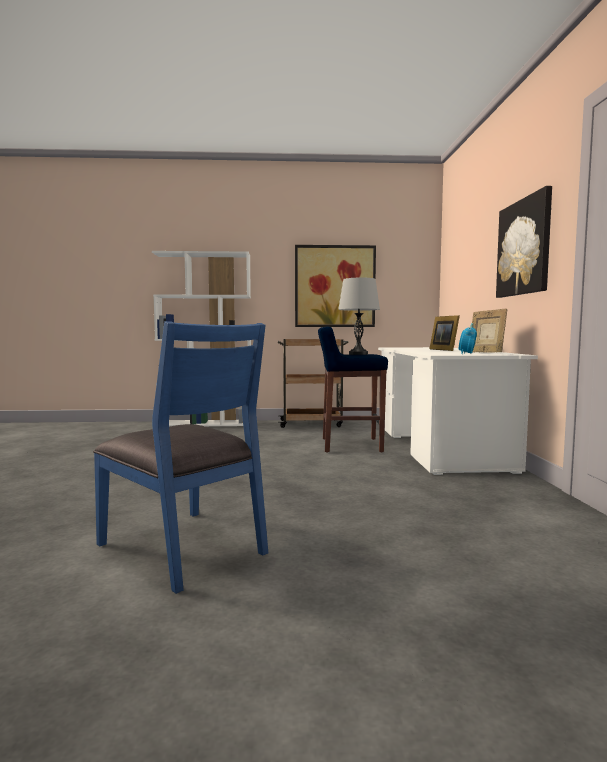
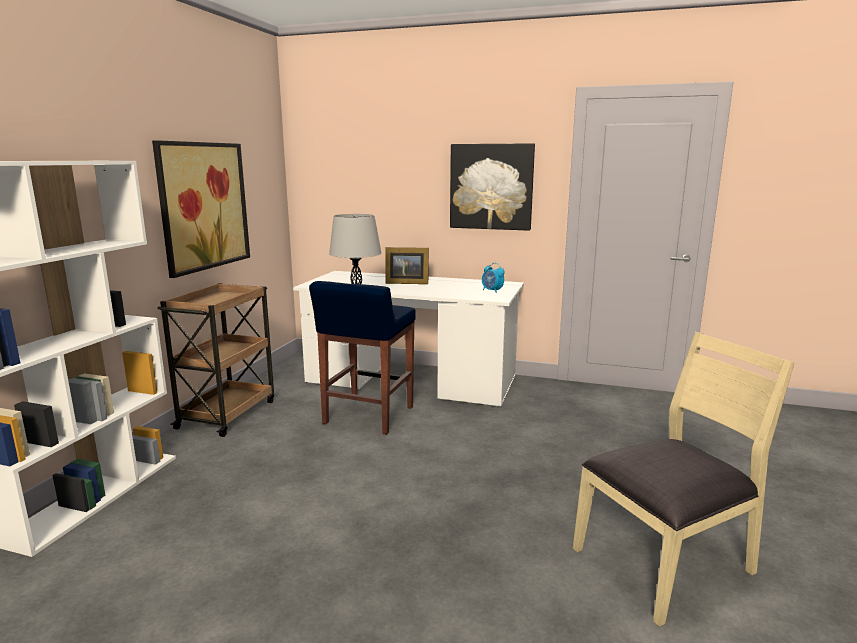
camera: 70 degrees left, 10 degrees up
(184, 547) = (665, 562): blue chair -> beige chair
(486, 353) = (478, 284): picture frame -> none

